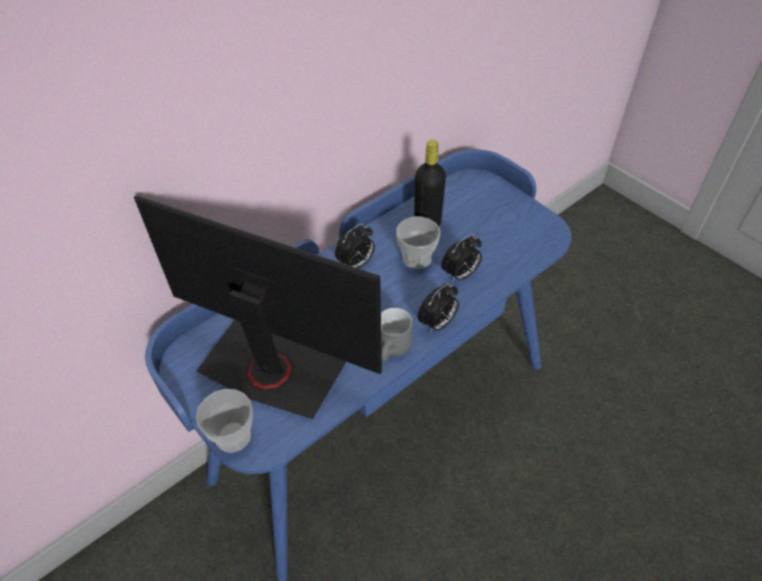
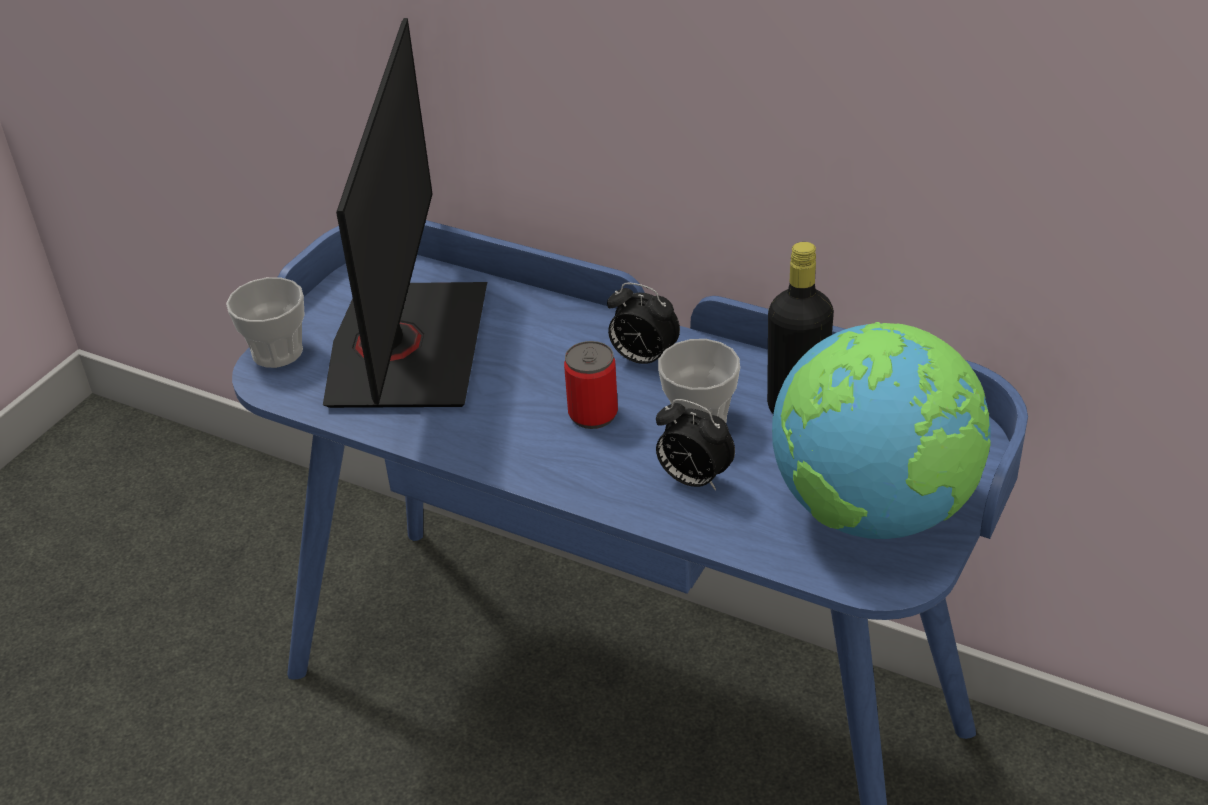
camera: 70 degrees right, 10 degrees down
(390, 297) = (593, 414): none -> can
(394, 349) = (486, 450): grey mug -> none
(437, 324) = (564, 481): alarm clock -> none
(509, 223) = (874, 511): none -> globe

